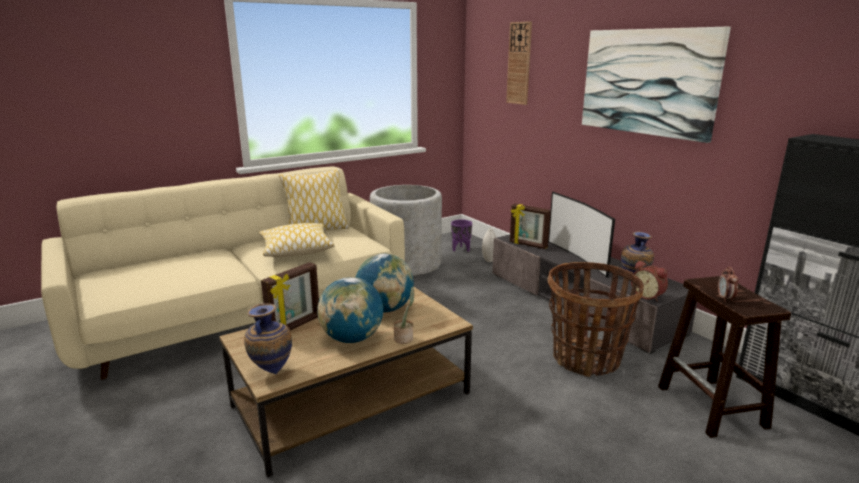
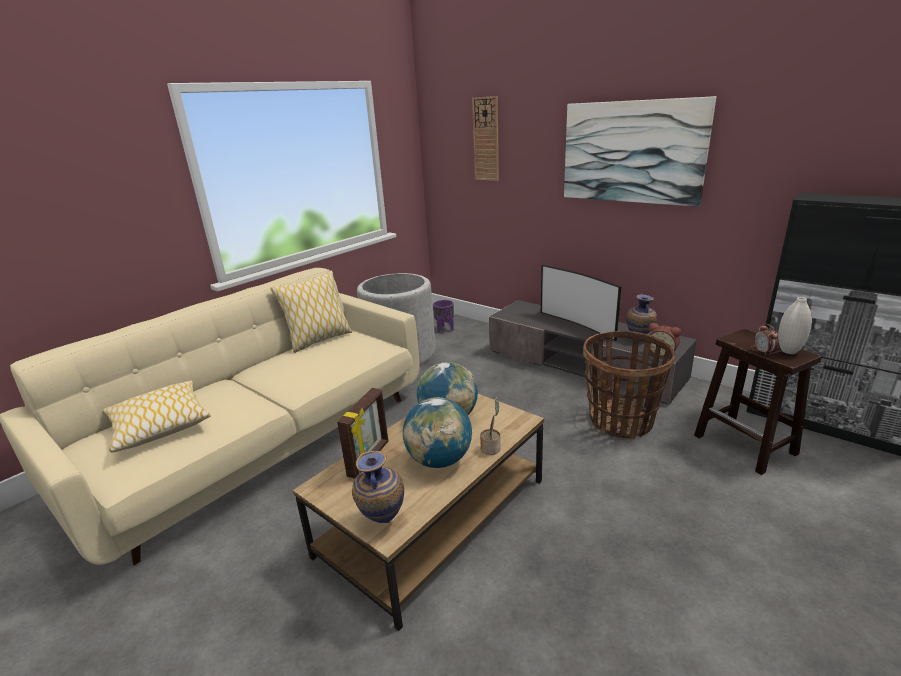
camera: 15 degrees left, 5 degrees up
(296, 249) = (313, 367): pillow -> pillow (159, 425)
(489, 260) = (477, 337): white vase -> white vase (788, 351)
(528, 245) = (525, 319): picture frame -> none

